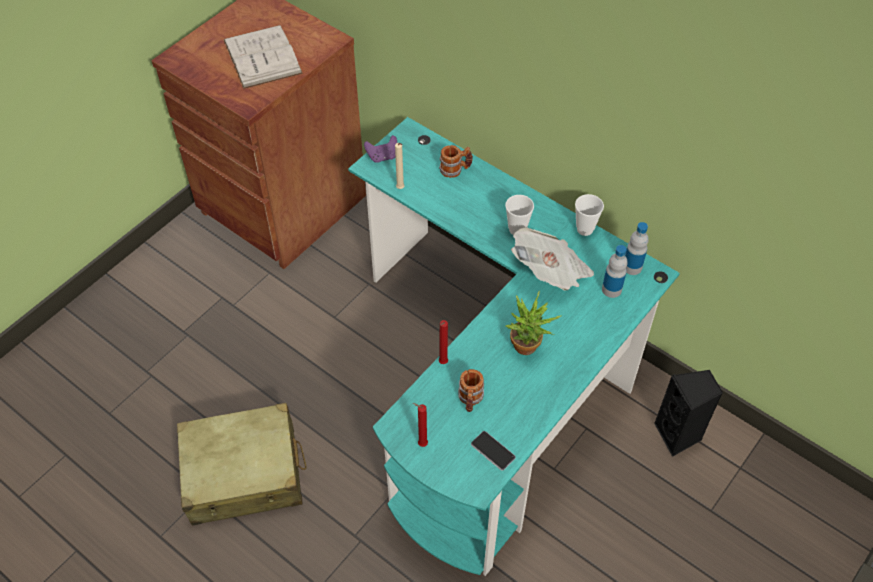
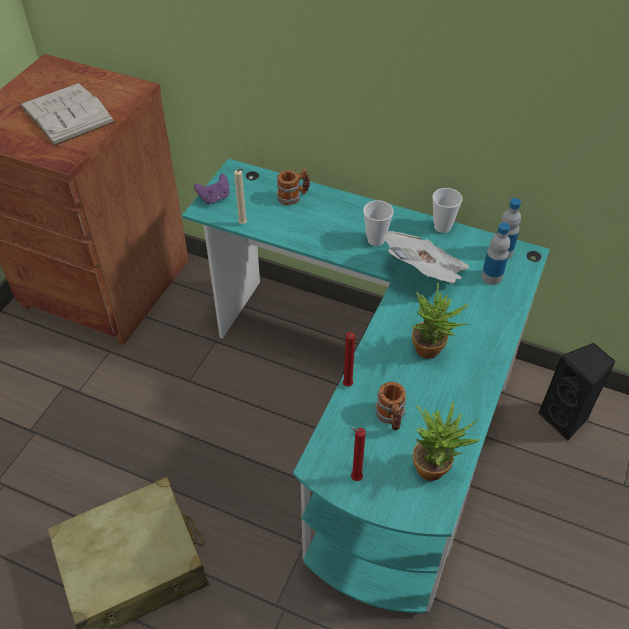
camera: 15 degrees left, 5 degrees down
(493, 451) = (436, 467): phone -> potted plant

